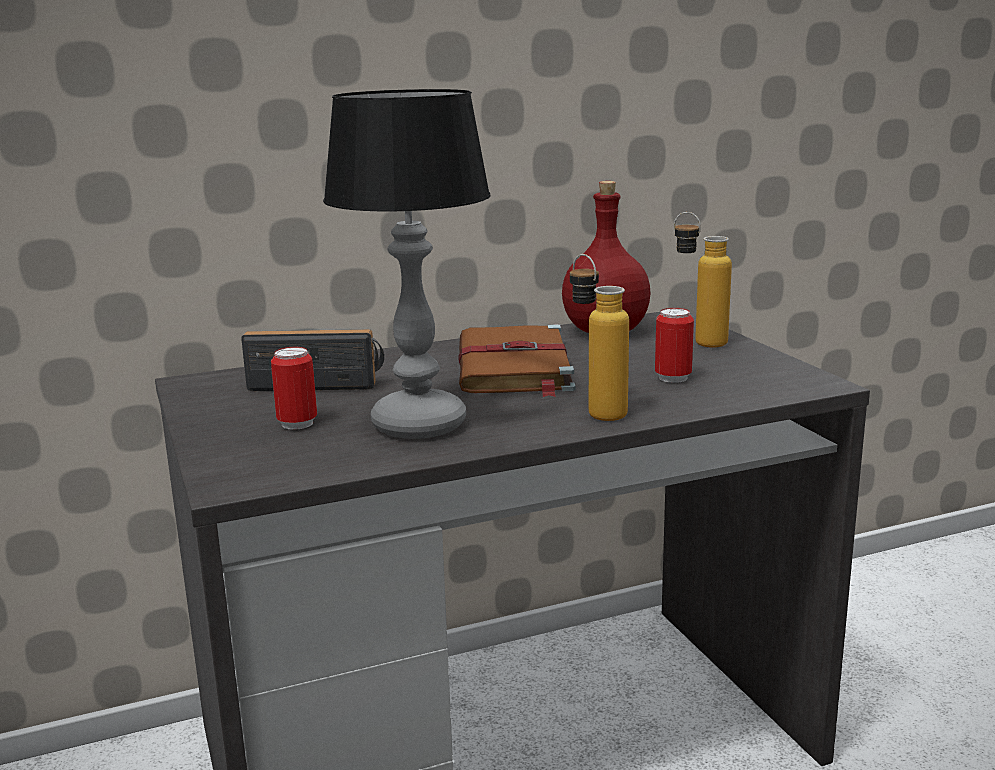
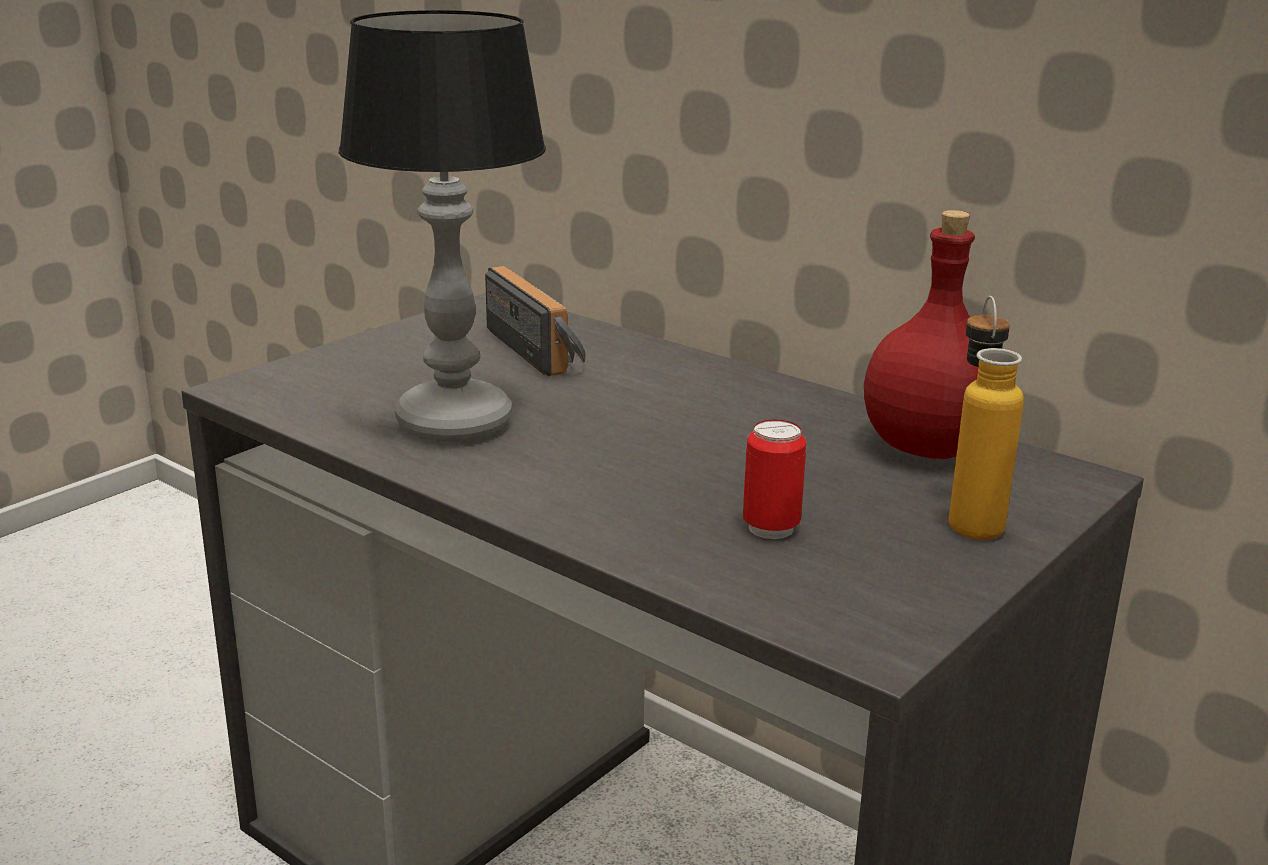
camera: 60 degrees right, 5 degrees up
(297, 424) = (413, 372): can -> none
(514, 367) = (702, 426): brown book -> none
(596, 411) = (584, 504): bottle -> none

